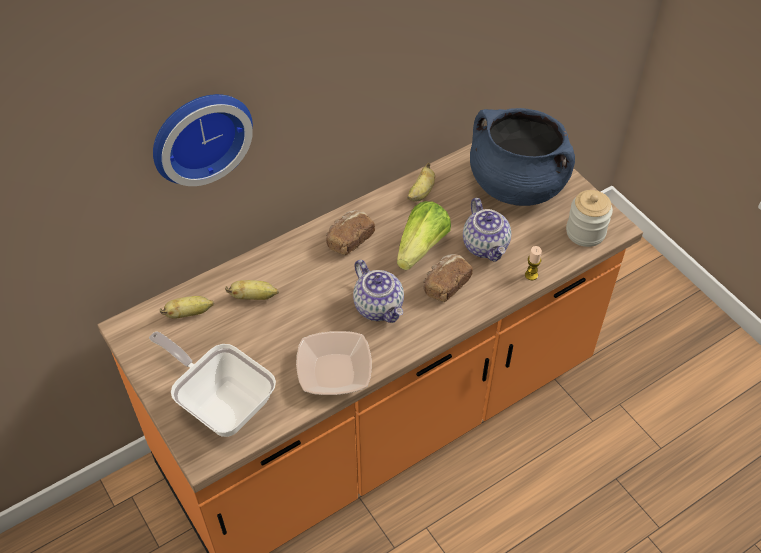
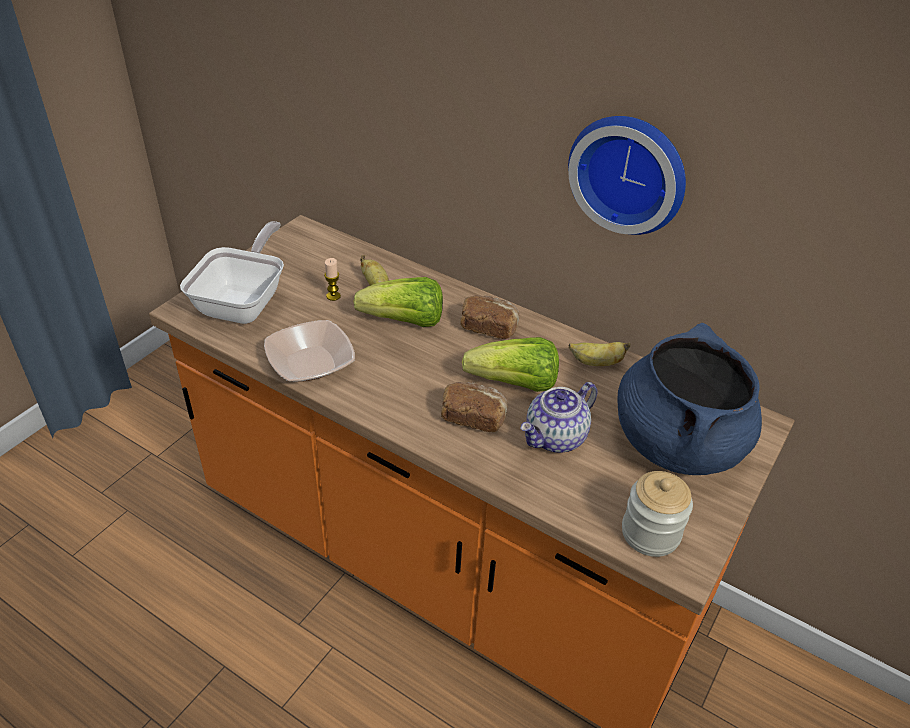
camera: 65 degrees right, 10 degrees down
(189, 313) = (336, 256): banana -> none
(199, 134) = (418, 94): wall clock -> wall clock (629, 172)
(313, 291) = (404, 321): none -> lettuce
(379, 307) = (411, 373): teapot -> none
(531, 275) = (538, 492): candle -> candle (333, 296)

